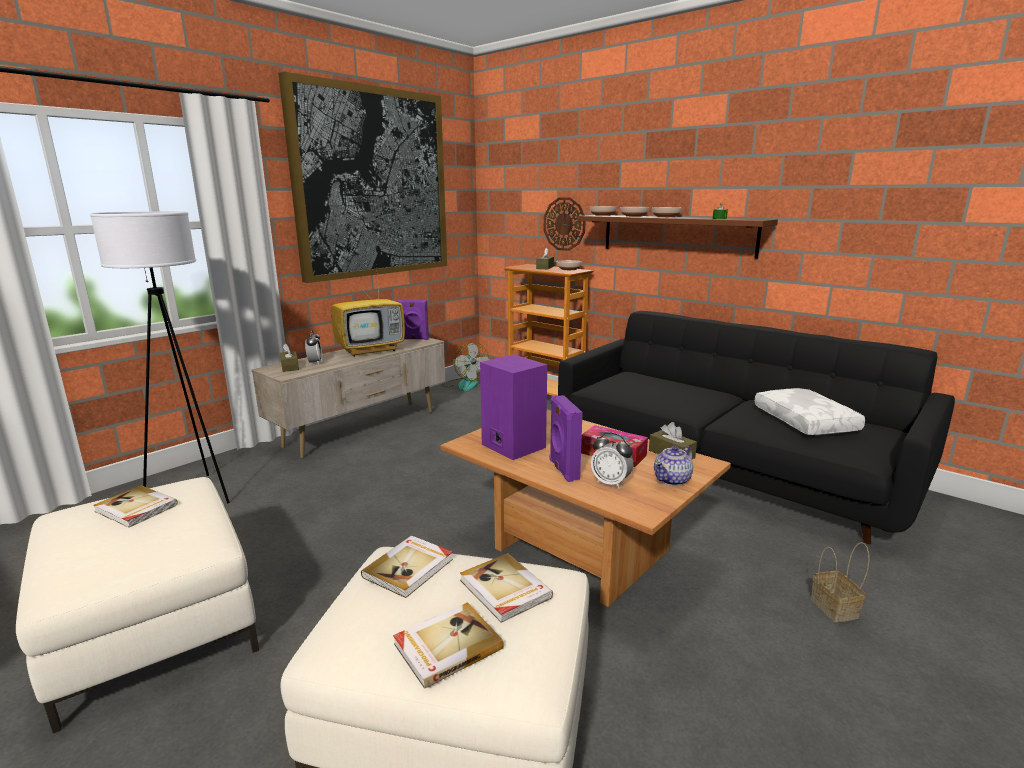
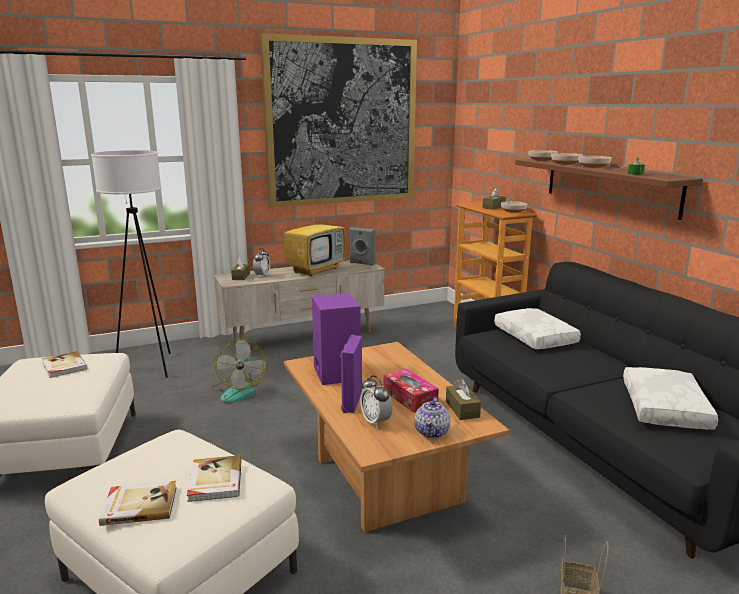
camera: 25 degrees right, 0 degrees up
(371, 350) = (316, 270): television -> television turned 45 degrees counterclockwise
(409, 568) = (173, 448): book -> none
(414, 339) = (362, 263): purple speaker -> grey speaker
(464, 384) = (421, 311): fan -> fan (239, 390)
(564, 224) = (518, 165): wall clock -> none
(641, 383) = (536, 337): none -> white pillow
(672, 480) = (432, 432): teapot -> teapot turned 60 degrees counterclockwise

